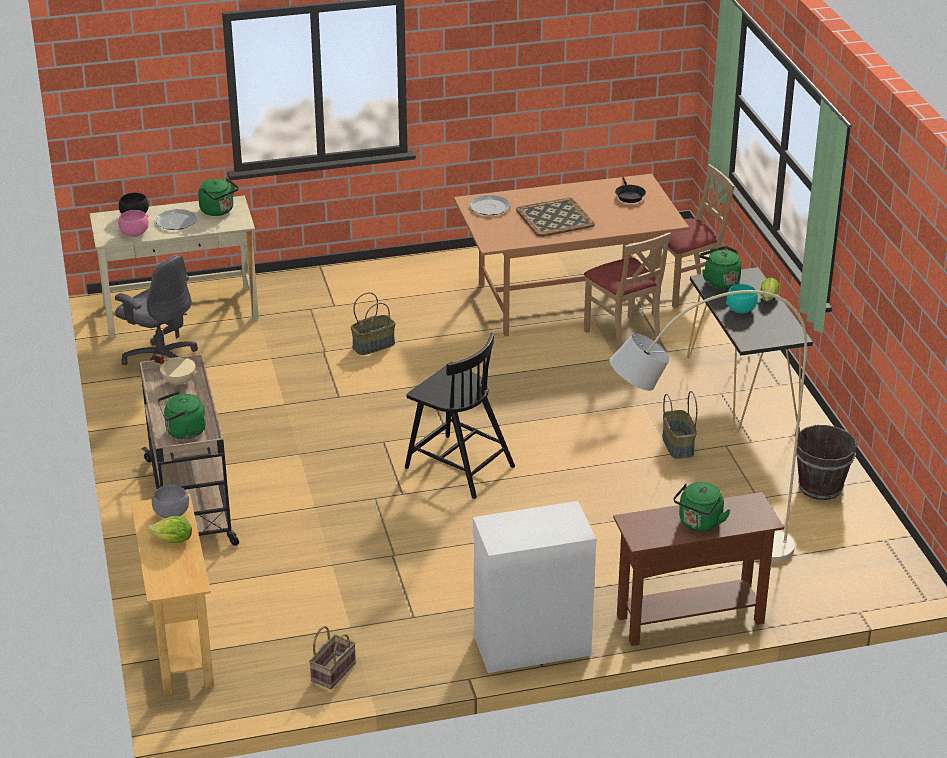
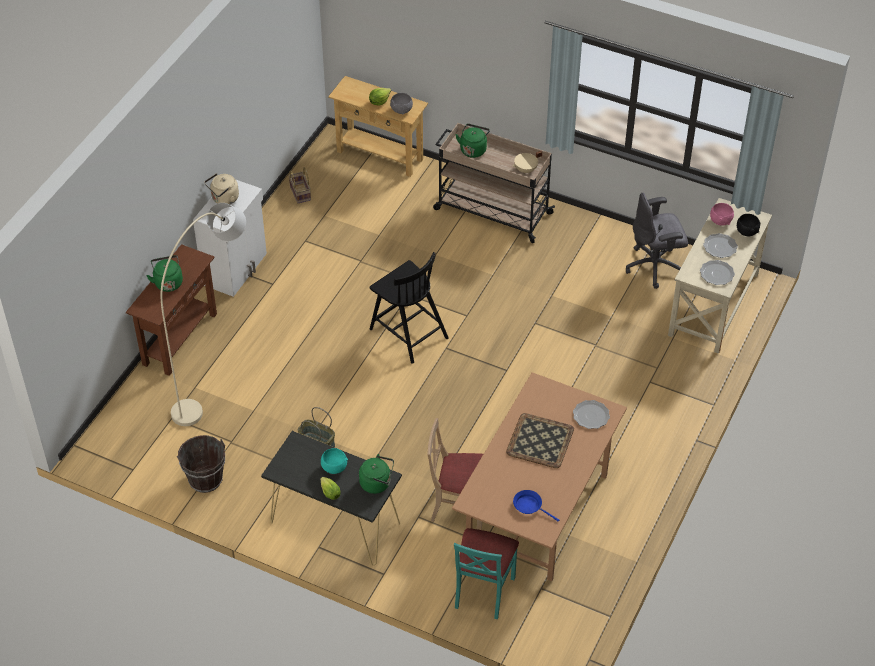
camera: 130 degrees right, 15 degrees up
(219, 211) = (716, 273): green kettle -> plate
(373, 345) = (579, 372): basket -> none
(458, 466) = (408, 332): black chair -> black chair turned 120 degrees counterclockwise
(530, 534) = (224, 199): none -> beige kettle
(629, 196) = (530, 506): black frying pan -> blue frying pan
(685, 289) = (483, 591): beige chair -> turquoise chair

